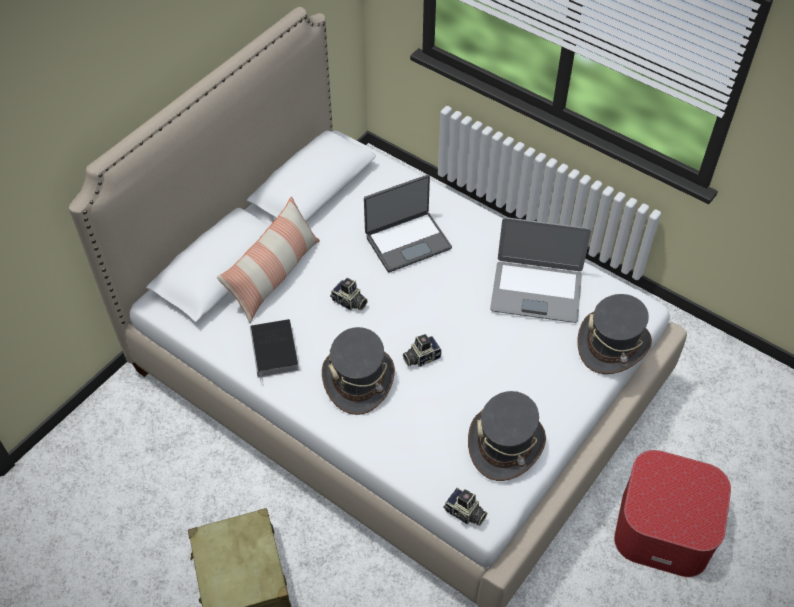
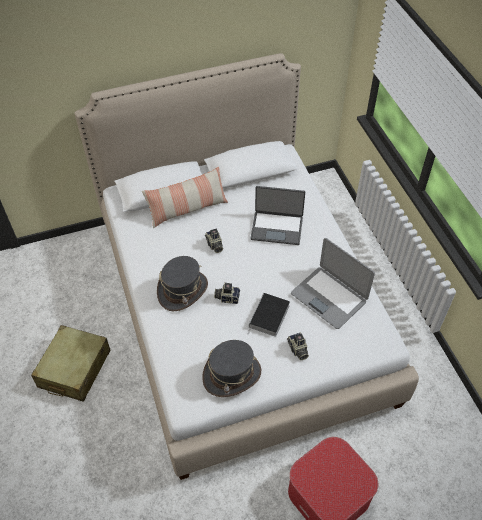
camera: 35 degrees right, 0 degrees up
(275, 352) = (152, 251): book -> book (269, 317)
(465, 514) = (175, 399): camera -> camera (297, 350)
(613, 344) = (349, 355): grey hat -> none

